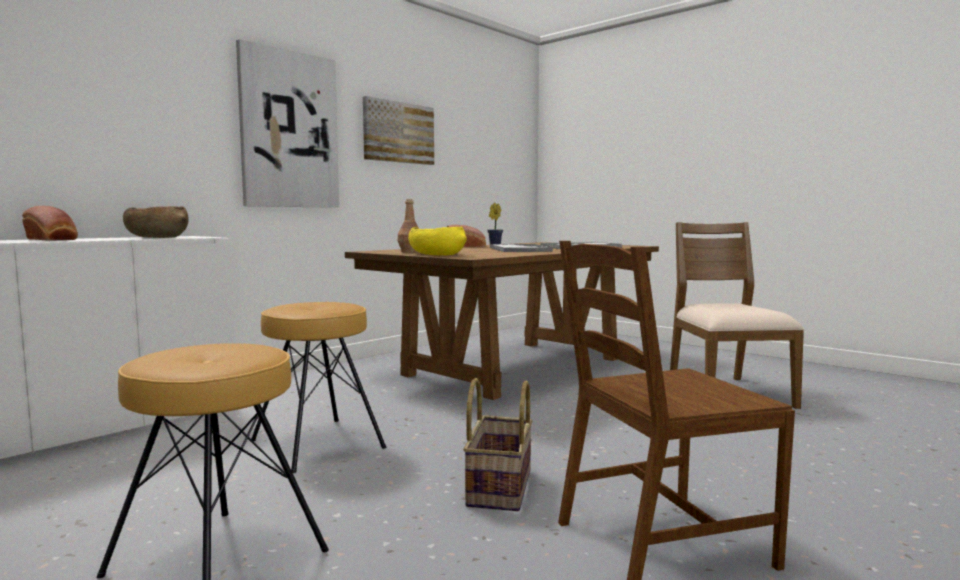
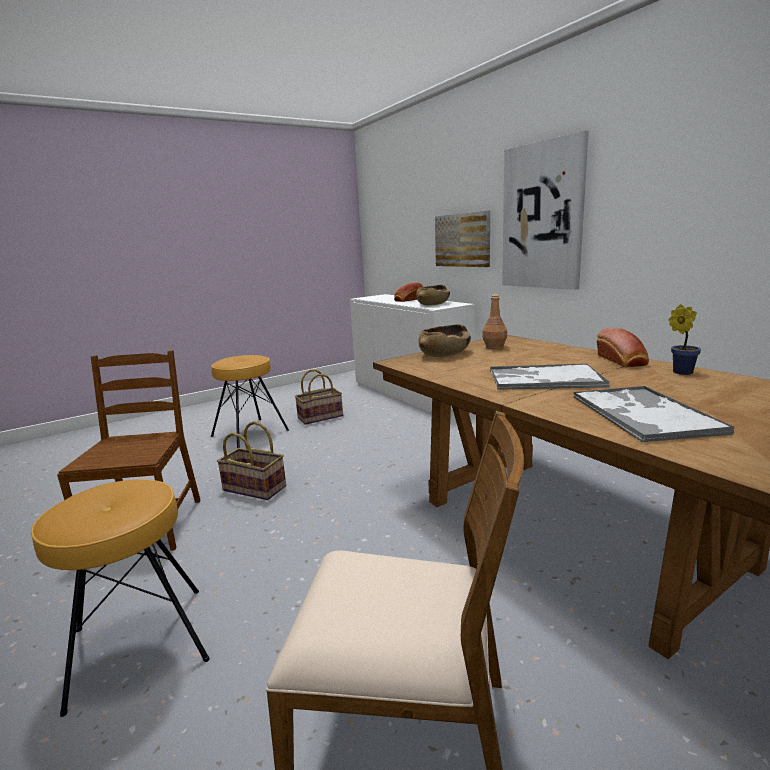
camera: 105 degrees right, 10 degrees up
(154, 494) = (320, 417): none -> basket
(318, 443) = (360, 441): brown stool -> brown stool (140, 645)
(398, 132) = (676, 191): picture -> picture (462, 240)
(436, 254) = (444, 353): yellow bowl -> brown bowl

